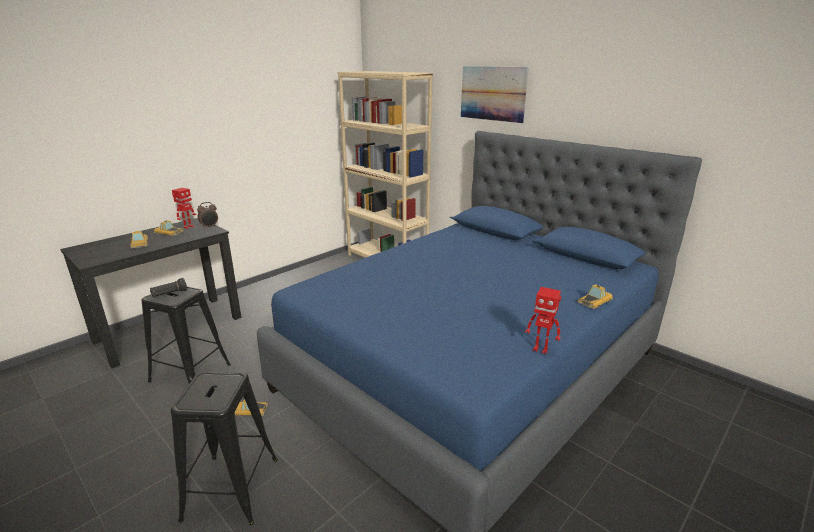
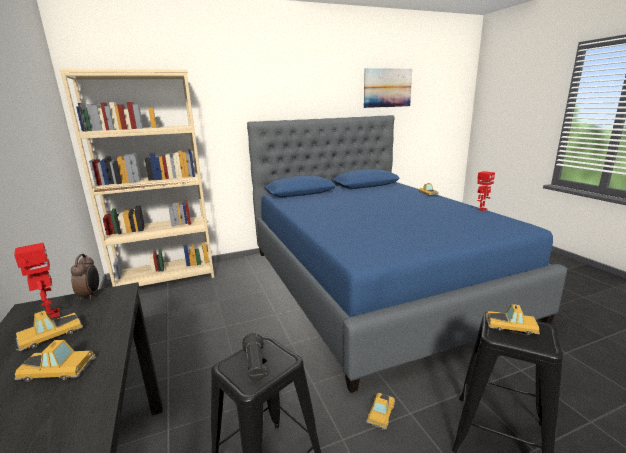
camera: 65 degrees left, 5 degrees down
(219, 386) = (511, 325): none -> toy car
(492, 93) = (252, 90): picture -> picture (387, 88)

